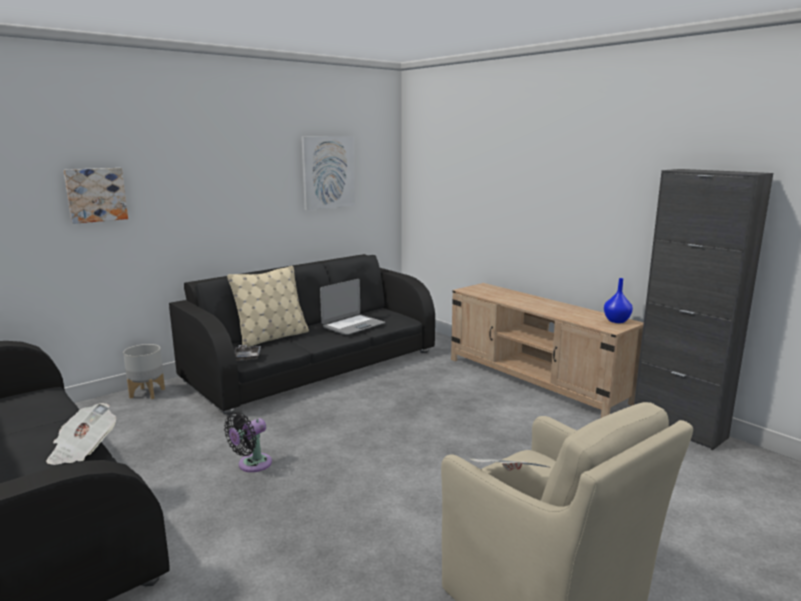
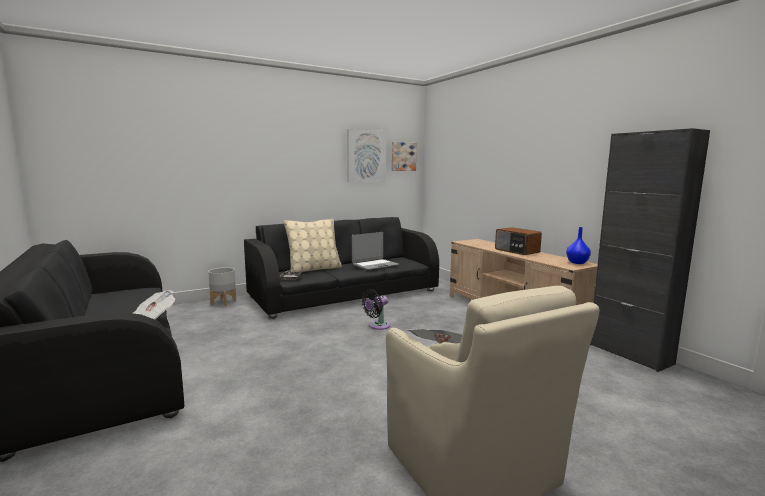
camera: 10 degrees right, 5 degrees down
(96, 194) = (198, 160): picture -> picture (403, 156)
(251, 465) = (275, 349): black fan -> black fan (377, 326)
(539, 304) = (516, 251): none -> radio

